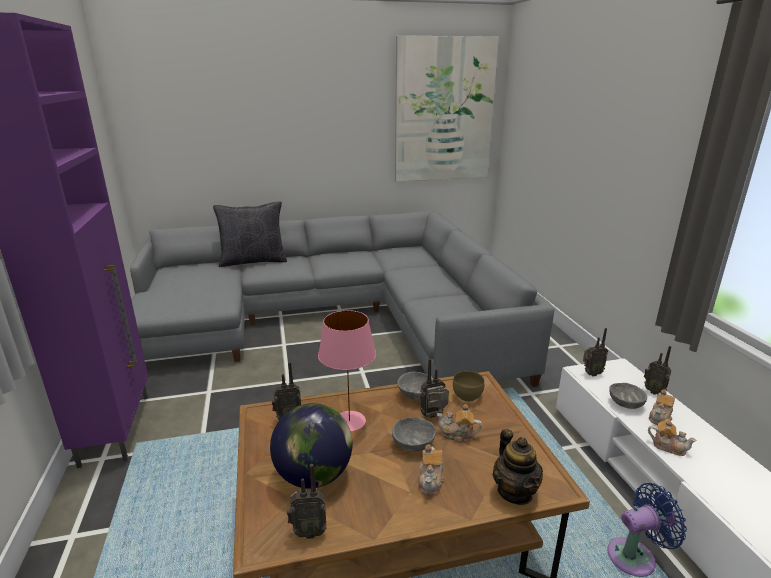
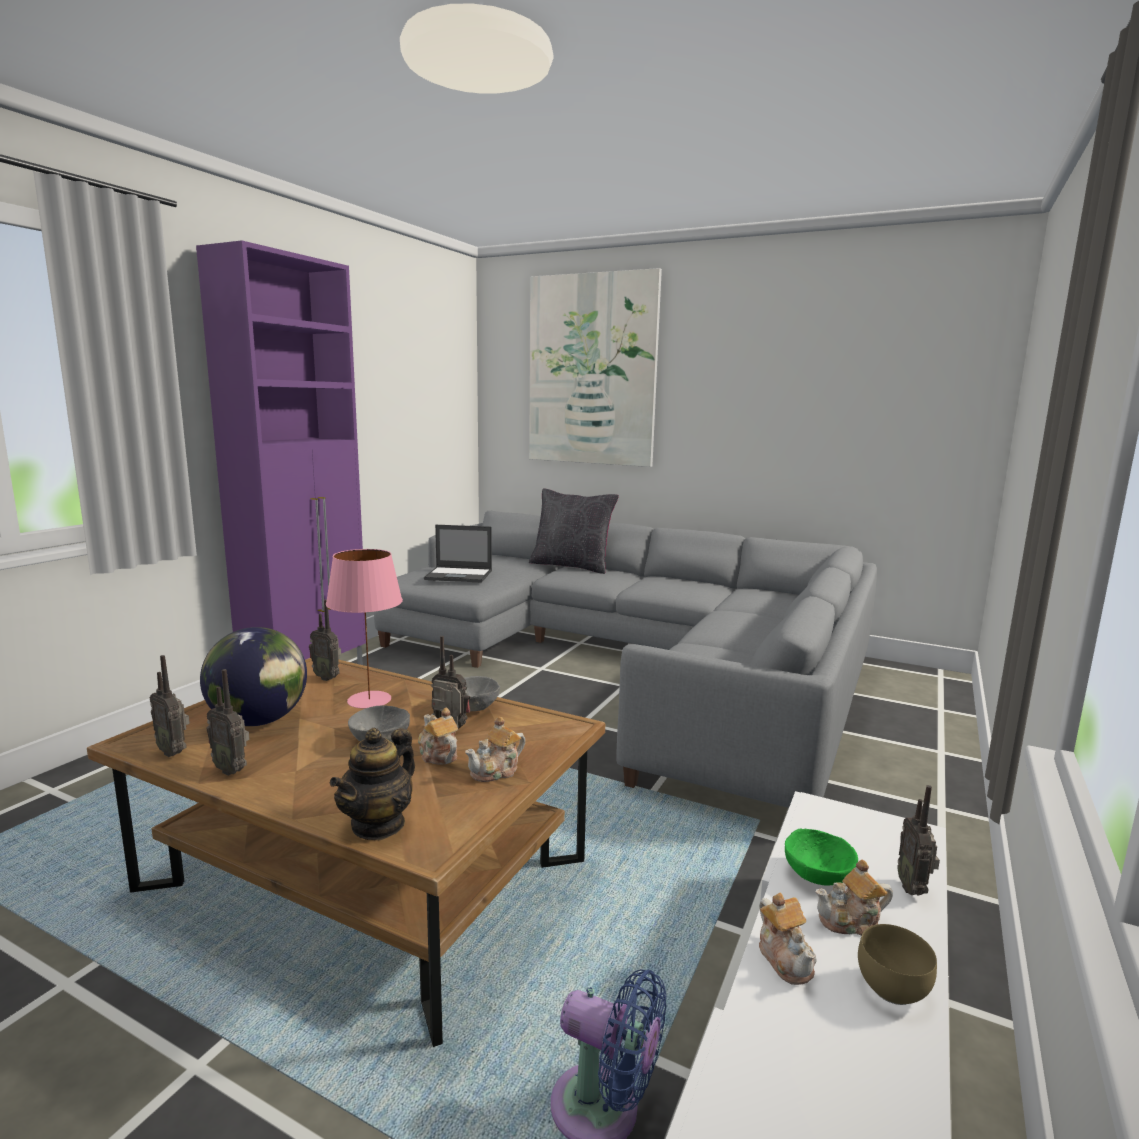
camera: 40 degrees right, 10 degrees down
(189, 294) = (459, 575): none -> laptop
(431, 480) = (330, 773): teapot -> teapot (496, 771)
(444, 111) = (898, 390): picture -> picture (592, 370)
(468, 396) = (526, 732): brown bowl -> brown bowl (895, 990)
(590, 374) = (830, 817): radio -> radio (232, 770)
(625, 404) = (817, 875): grey bowl -> green bowl

